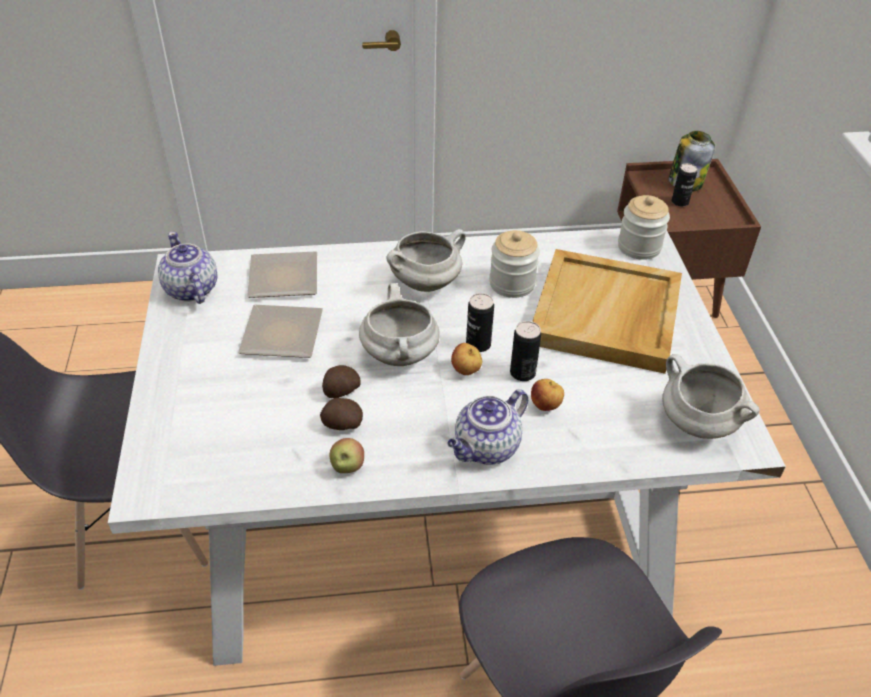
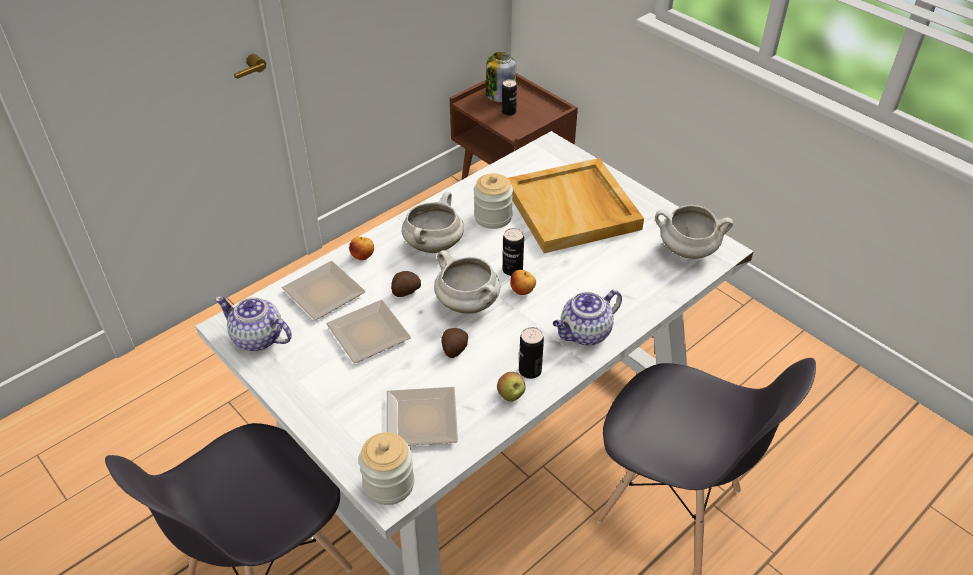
camera: 35 degrees left, 0 degrees up
(244, 443) = (424, 421): none -> plate
(342, 424) = (478, 371): potato -> potato (405, 292)
(486, 448) = (585, 334): teapot -> teapot turned 45 degrees clockwise
(522, 373) = (559, 274): can -> can (530, 370)
(546, 406) = (593, 287): apple -> apple (363, 257)
(639, 247) = (549, 153): jar -> jar (389, 484)

